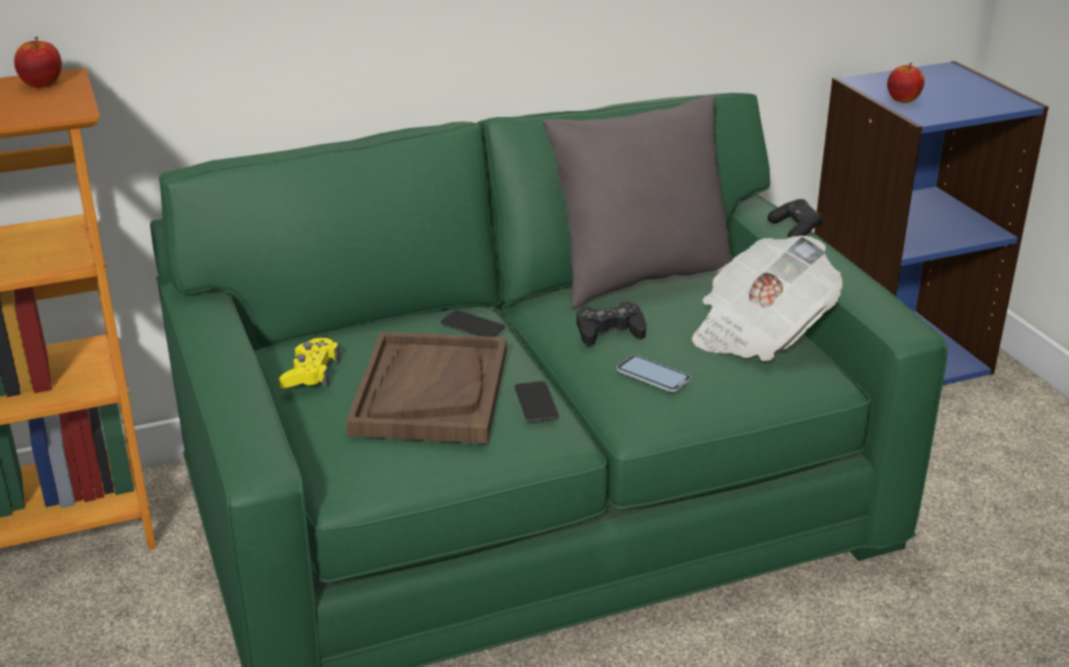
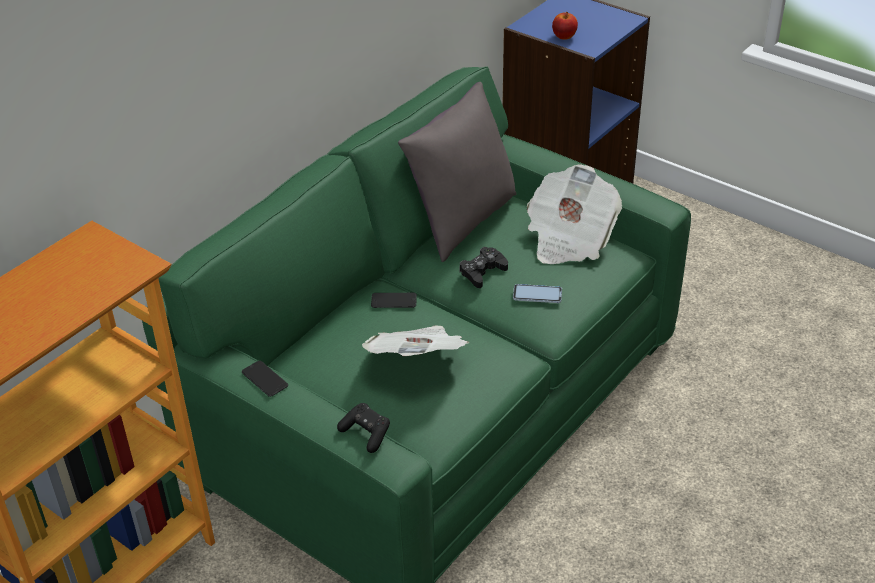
camera: 30 degrees left, 10 degrees up
(42, 84) = (84, 249): apple -> none
(311, 373) = (327, 380): yellow game controller -> none
(430, 391) = (417, 361): brown tray -> newspaper
(536, 402) = (487, 343): phone -> phone (264, 379)
(795, 230) = (546, 155): black game controller -> black game controller (366, 433)

